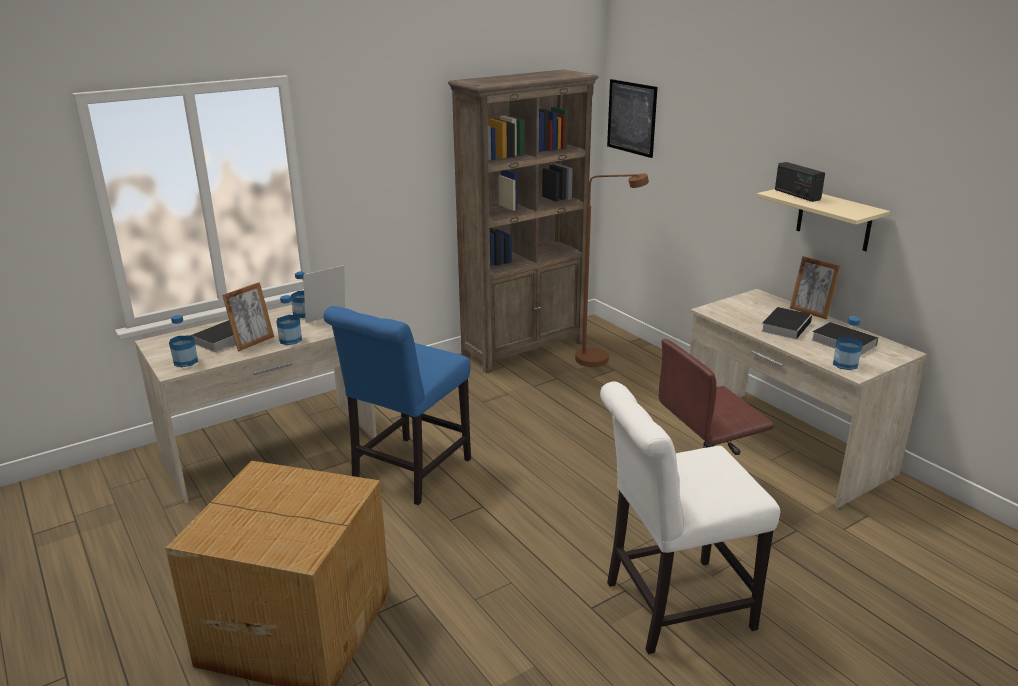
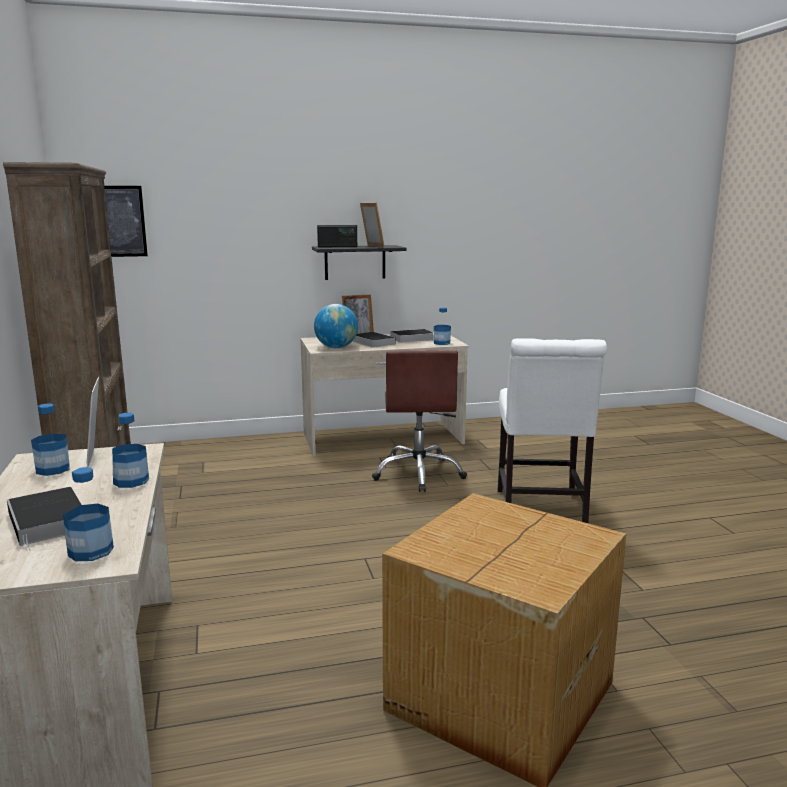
camera: 70 degrees left, 10 degrees down
(253, 342) = (97, 503): picture frame -> picture frame (372, 246)
(407, 473) = (267, 589): blue chair -> none
(601, 358) = (175, 462): brown floor lamp -> none
(732, 314) = (336, 348): none -> globe
(834, 219) = (355, 262): beige shelf -> black shelf

